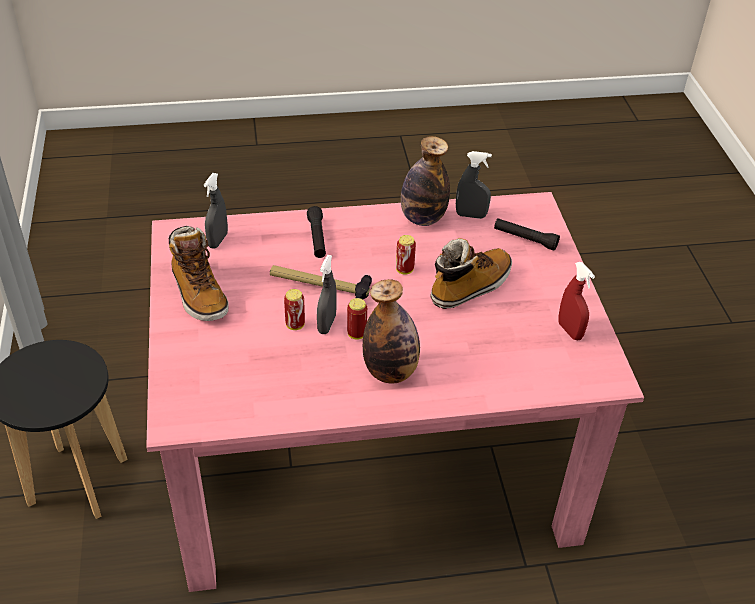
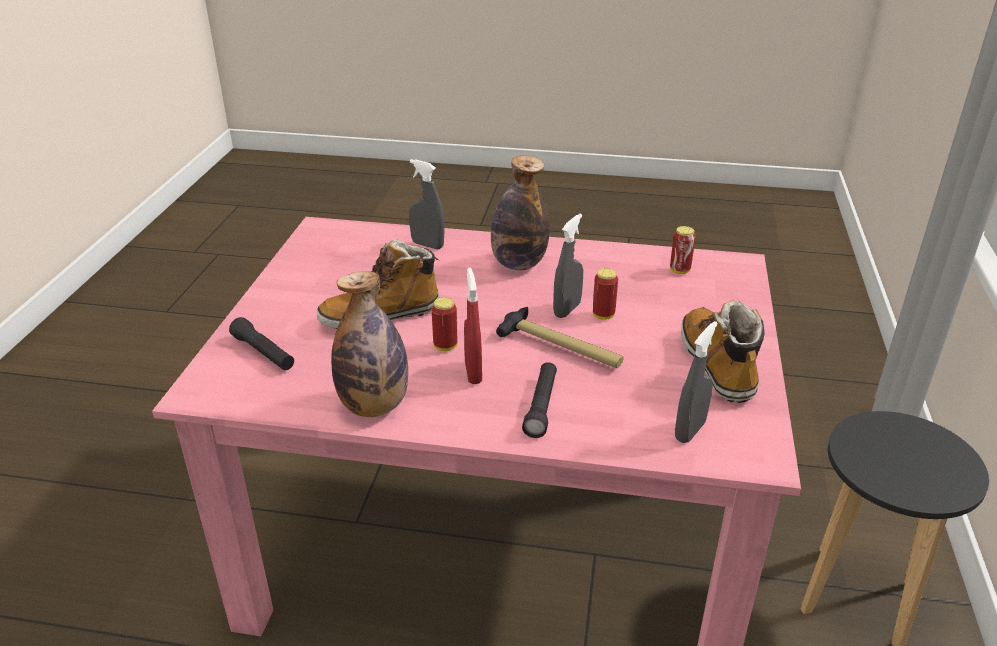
camera: 160 degrees left, 10 degrees down
(356, 334) = (537, 296): can -> can (679, 270)
(471, 215) = (303, 397): grey spray bottle -> grey spray bottle (427, 245)
(570, 331) = (316, 263): red spray bottle -> red spray bottle (473, 373)

